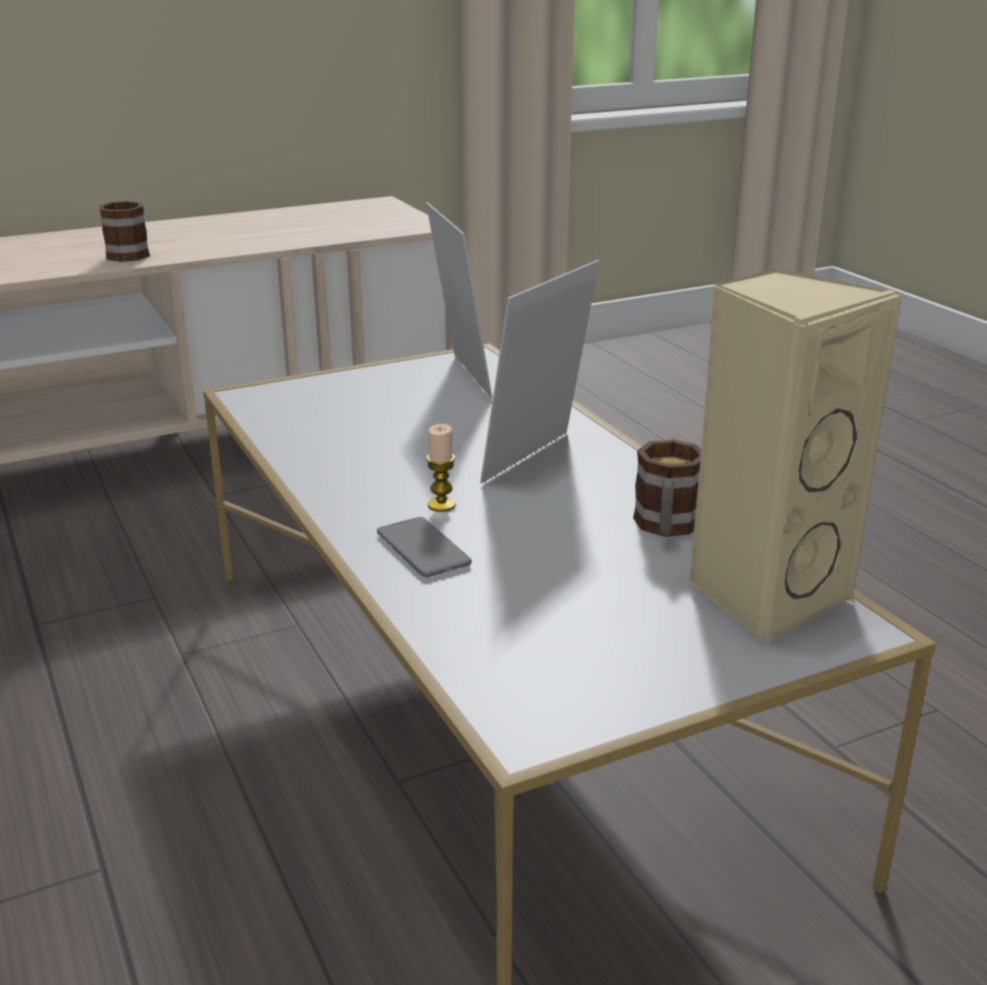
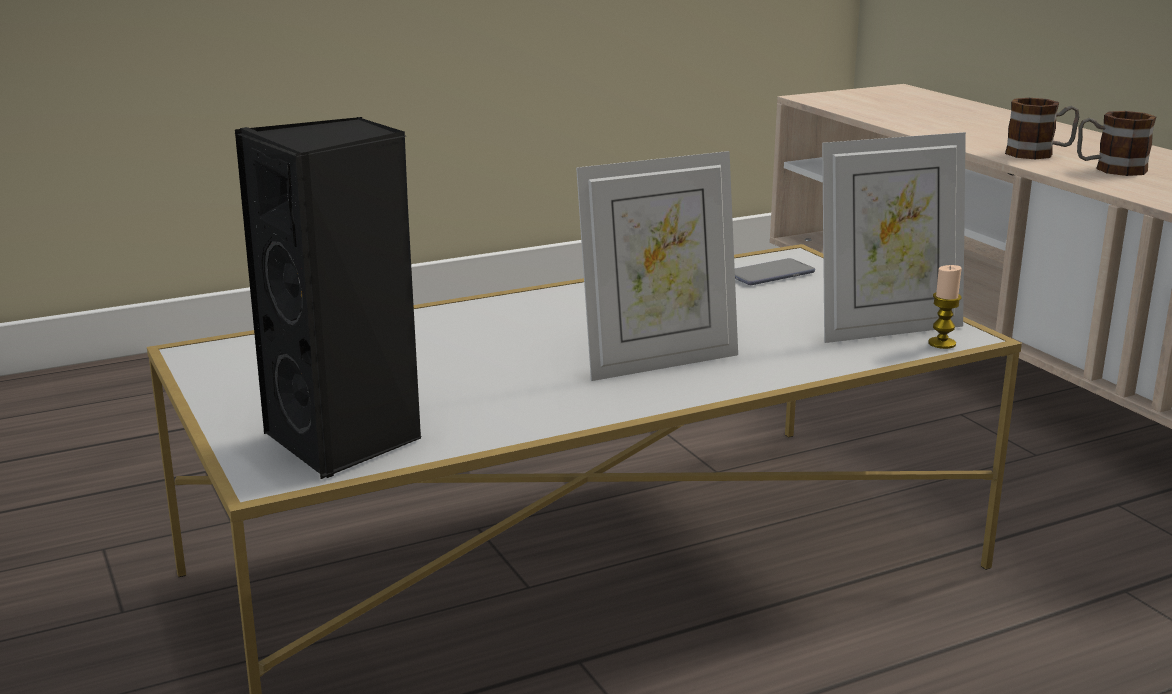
camera: 90 degrees right, 5 degrees down
(423, 549) = (471, 322): phone -> phone (770, 274)
(441, 505) = (553, 327): candle -> candle (942, 343)
(538, 460) = (658, 362): picture frame -> picture frame turned 120 degrees clockwise
(666, 528) = (496, 409): mug -> mug (1110, 169)
(764, 596) = (346, 441): beige speaker -> black speaker

